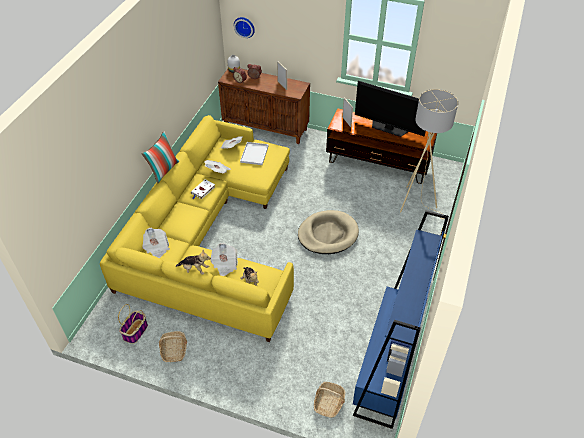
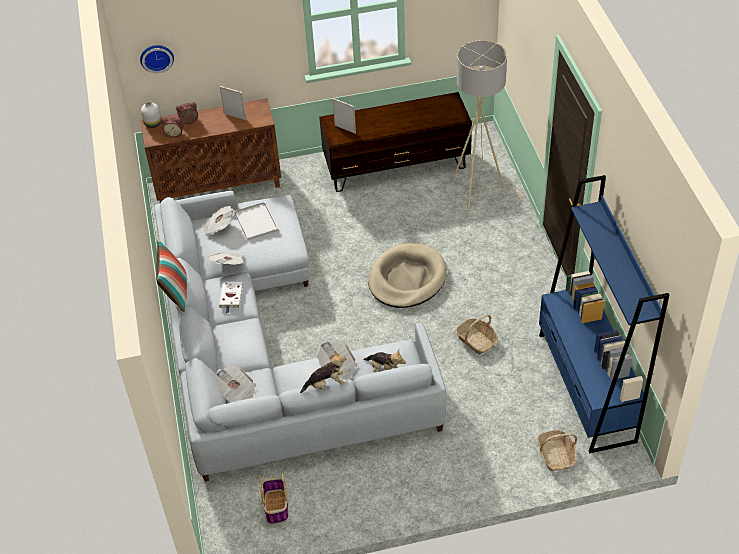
camera: 30 degrees left, 0 degrees up
(174, 350) = (341, 500): basket -> basket (476, 340)
(210, 235) = (267, 351): yellow sofa -> grey sofa
(388, 128) = (401, 115): television -> none

